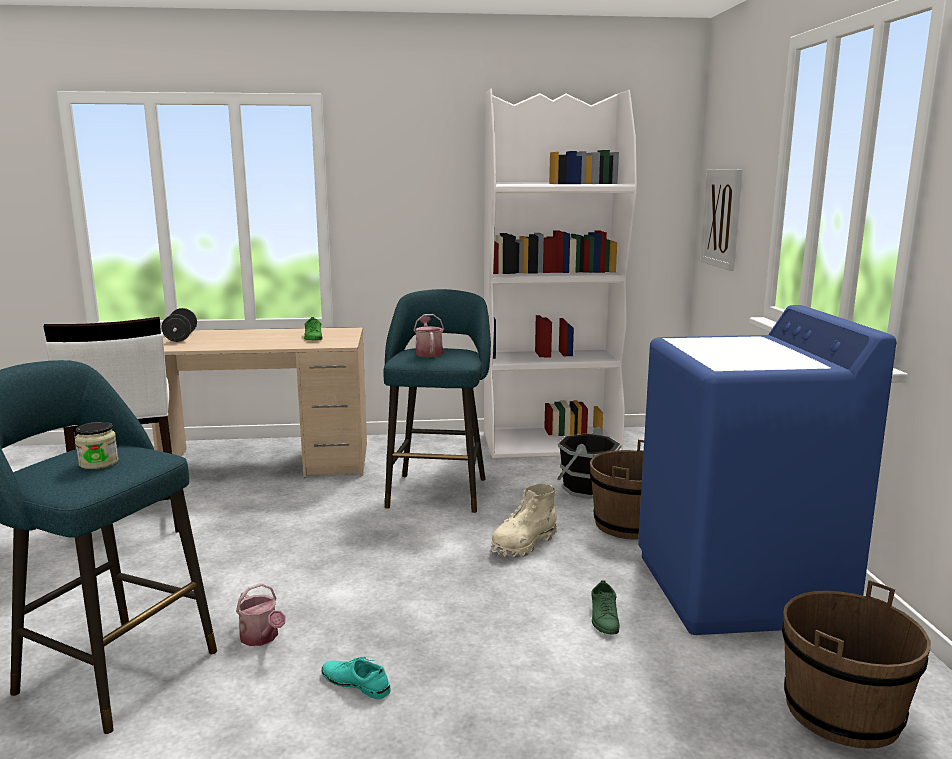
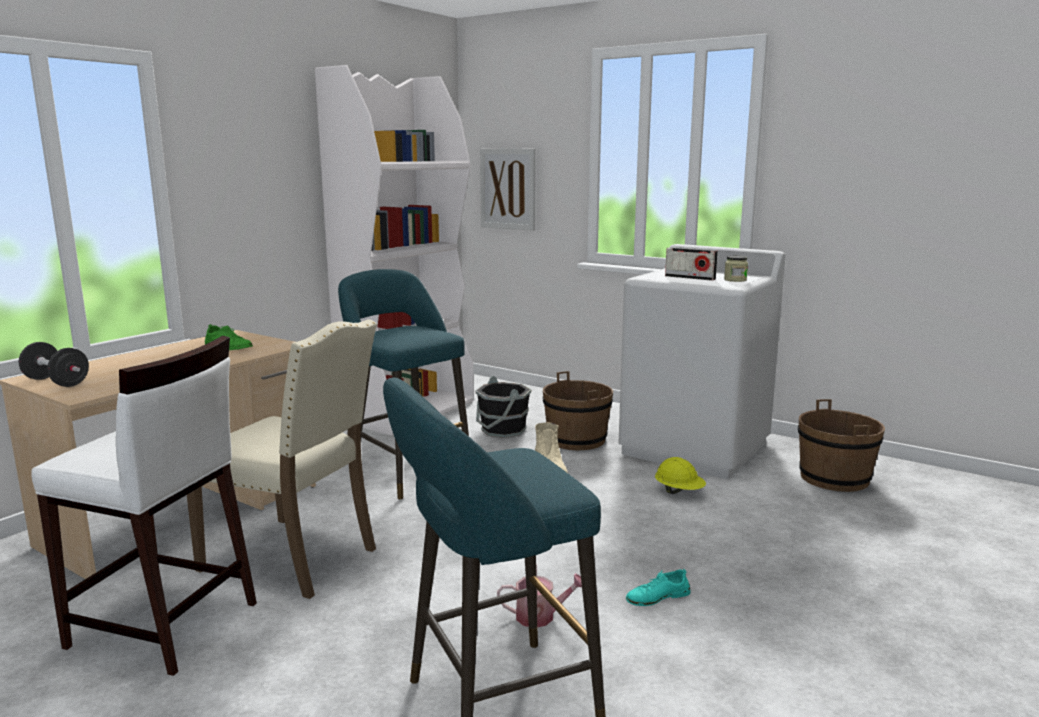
camera: 50 degrees left, 0 degrees up
(99, 463) = (514, 469): jar -> jar (735, 280)
(250, 516) = (294, 558): none -> beige chair
(428, 352) = (401, 333): watering can -> none
(604, 618) = (679, 492): green shoe -> yellow hard hat
(724, 350) = (690, 278): none -> radio
(738, 588) = (695, 448): blue washing machine -> white washing machine

